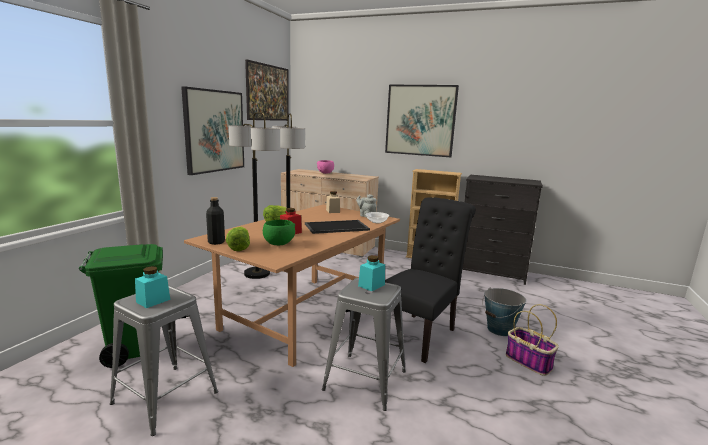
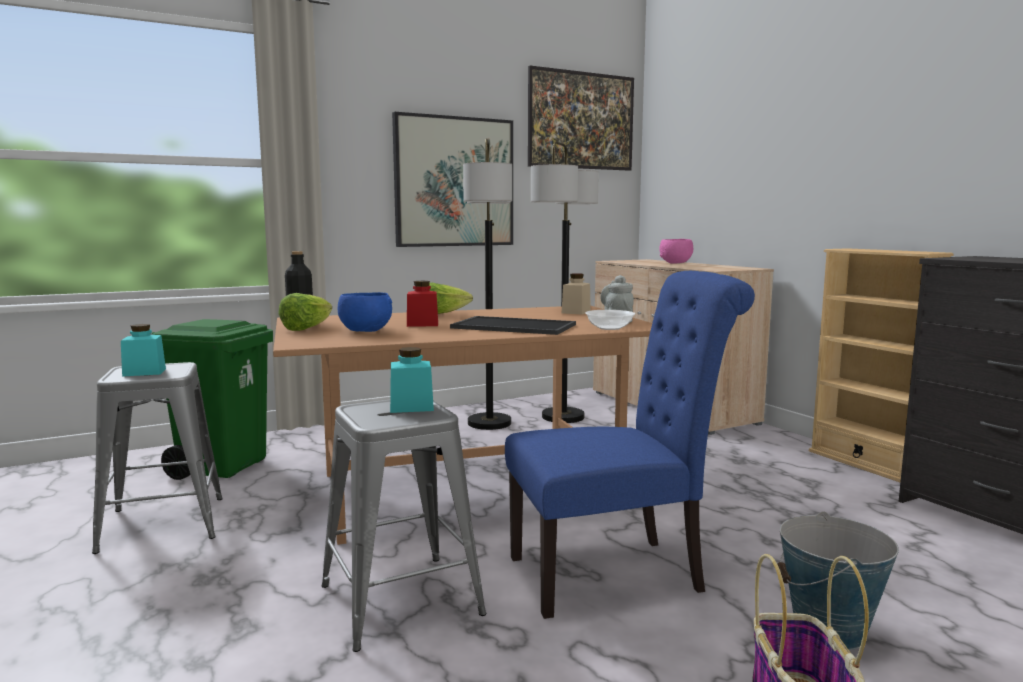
camera: 40 degrees right, 5 degrees down
(278, 244) = (365, 331): green bowl -> blue bowl
(420, 120) = (860, 136): picture -> none
(420, 333) = (617, 573): black chair -> blue chair

